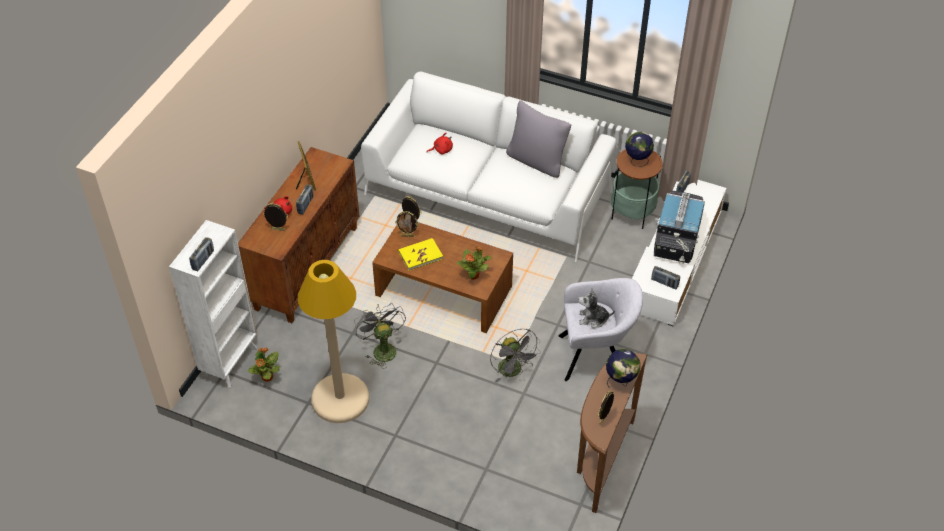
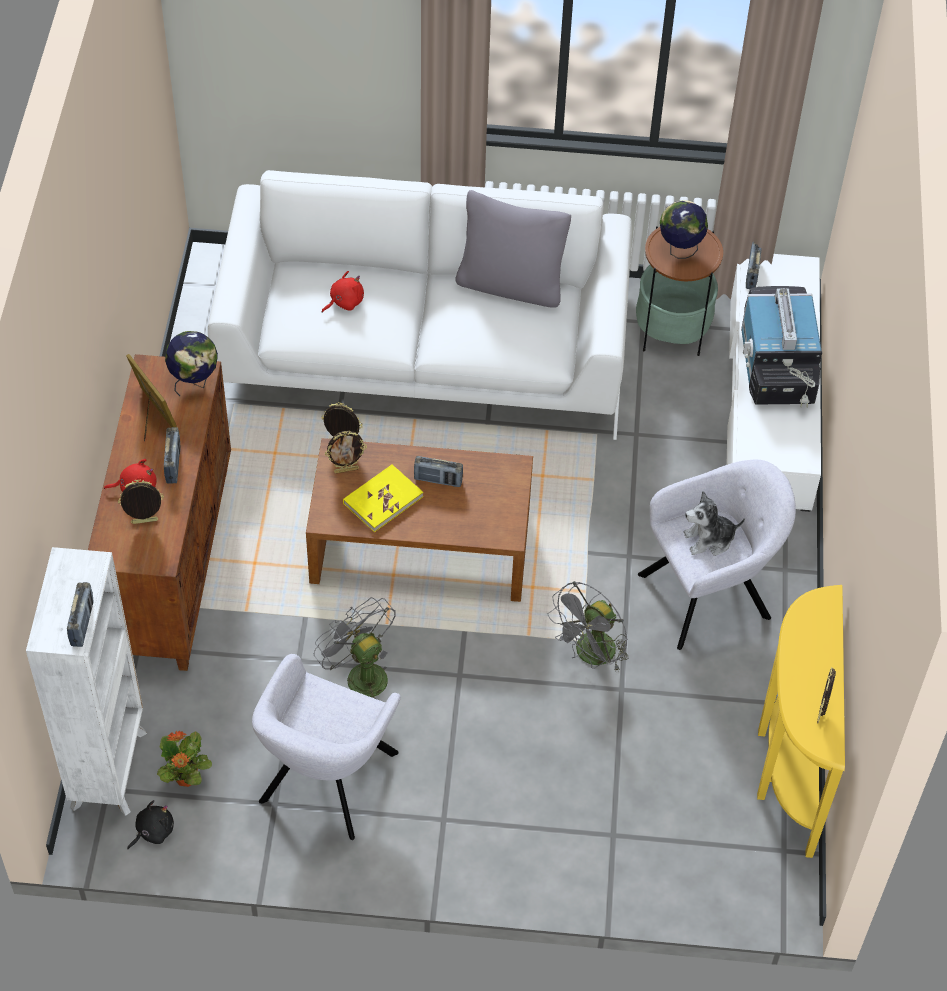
camera: 20 degrees left, 5 degrees up
(238, 399) = (153, 831): none -> black plush toy
(340, 399) = (326, 782): beige floor lamp -> grey armchair
(473, 275) = (485, 512): potted plant -> none
(513, 371) = (590, 656): grey fan -> grey fan turned 90 degrees clockwise
(600, 460) = (786, 768): brown console table -> yellow console table
(620, 381) = (820, 642): globe -> globe (194, 382)
(664, 283) = (787, 446): radio -> radio (438, 480)

